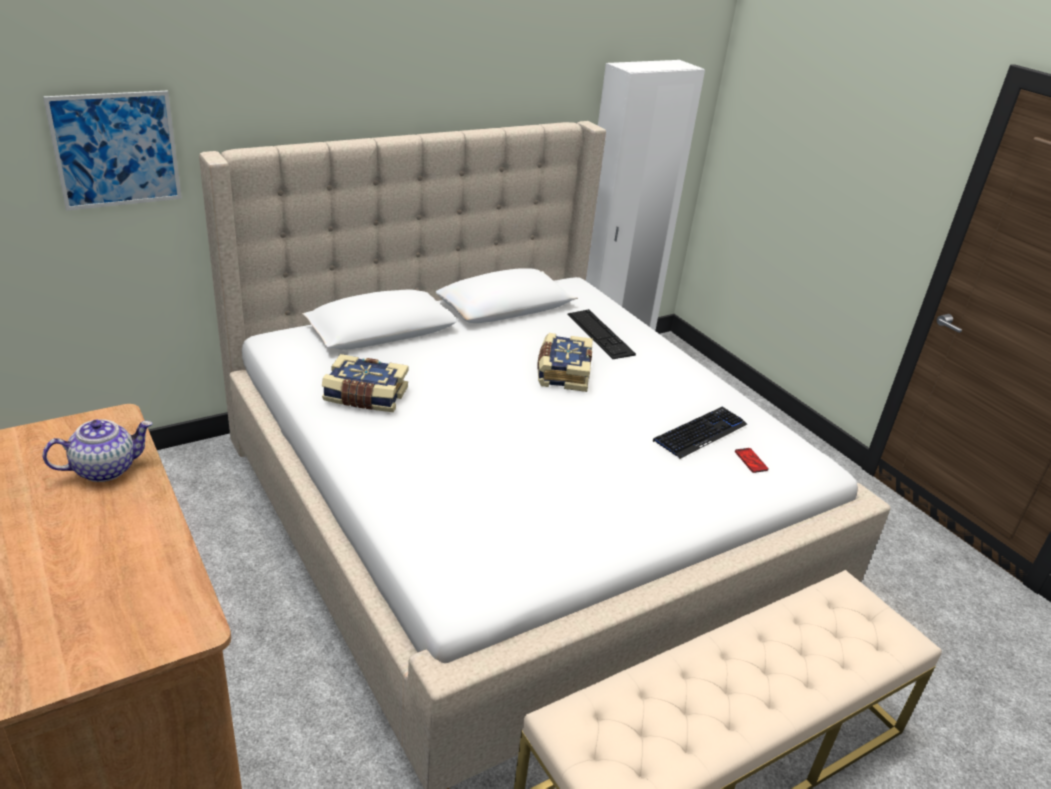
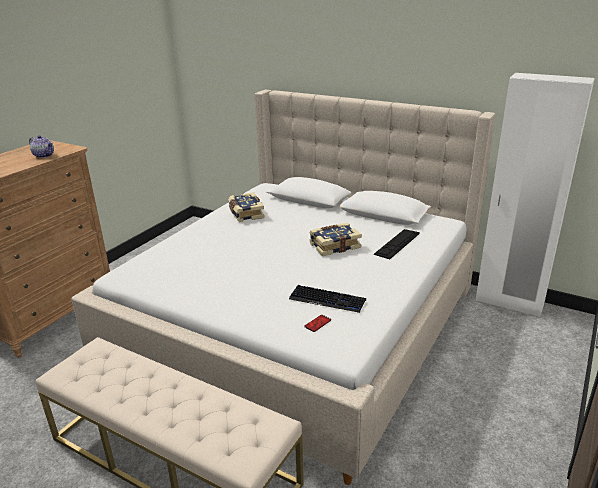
camera: 65 degrees right, 5 degrees down
(116, 150) = (240, 83): picture -> none

